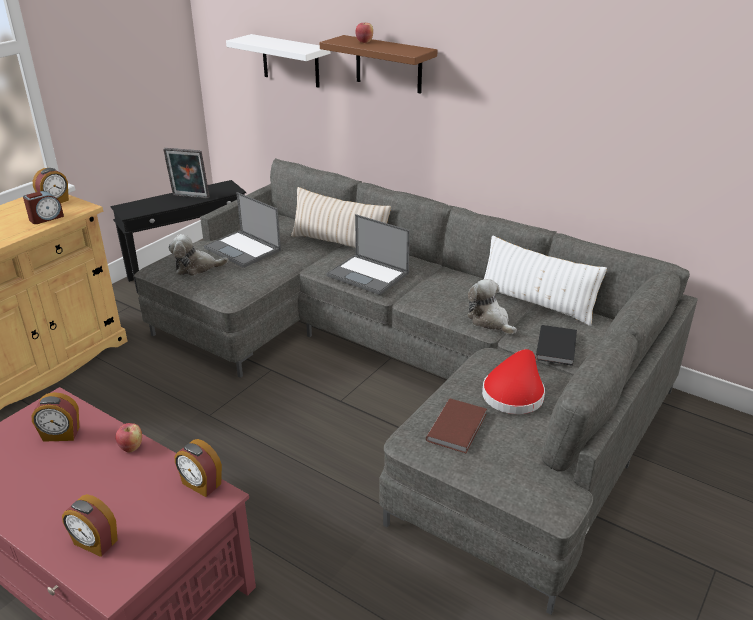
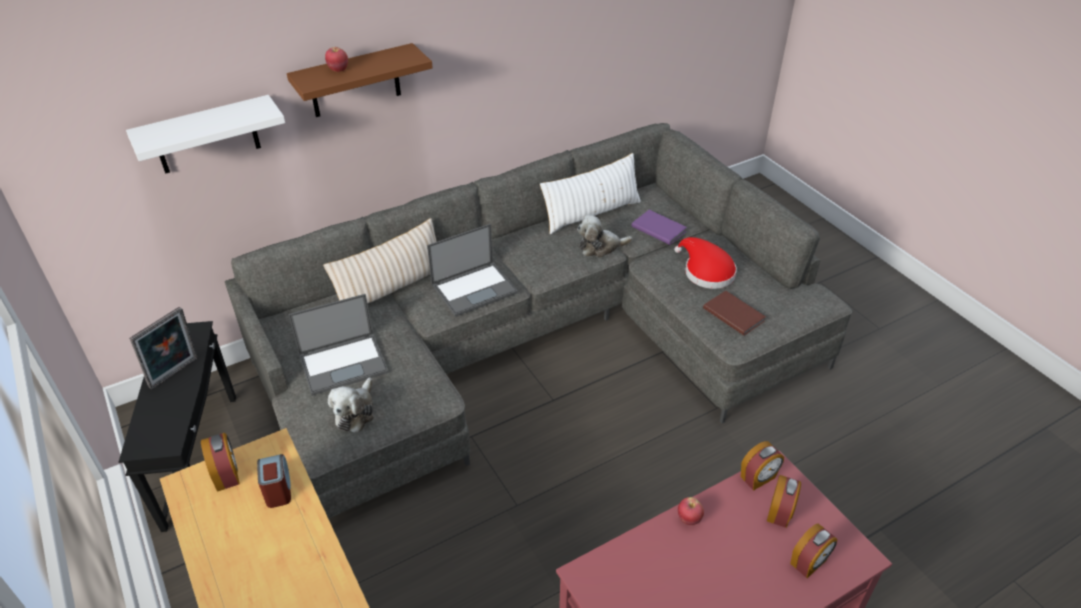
camera: 65 degrees left, 10 degrees up
(61, 435) = (645, 574): alarm clock -> alarm clock (780, 513)
(557, 347) = (659, 228): black book -> purple book

